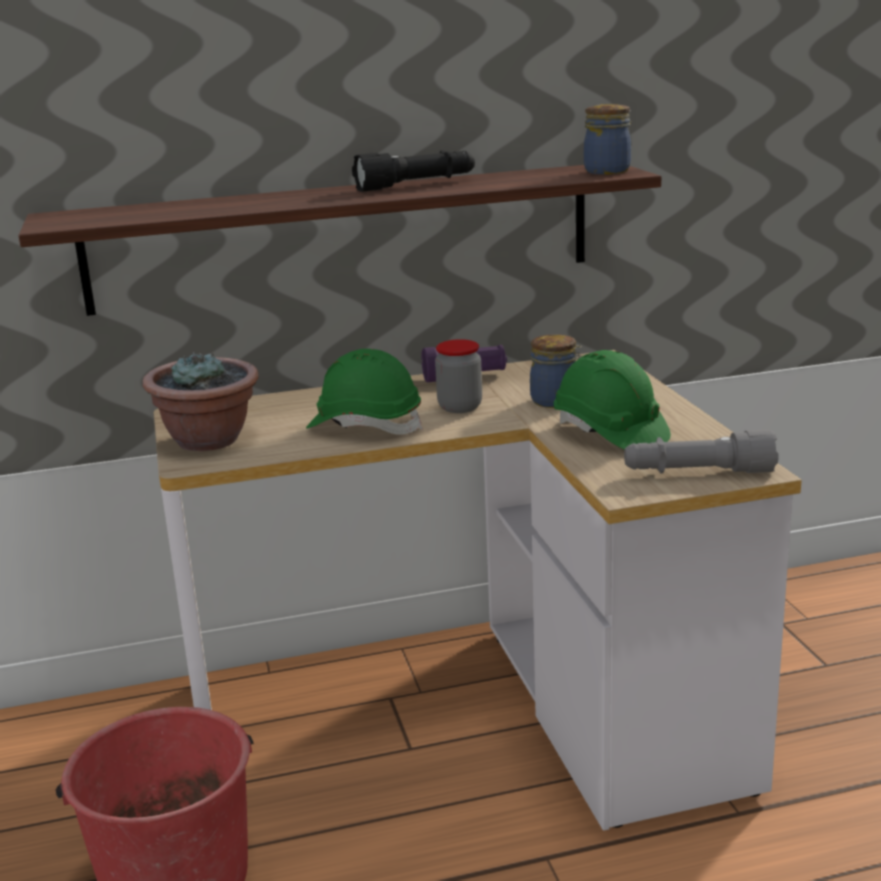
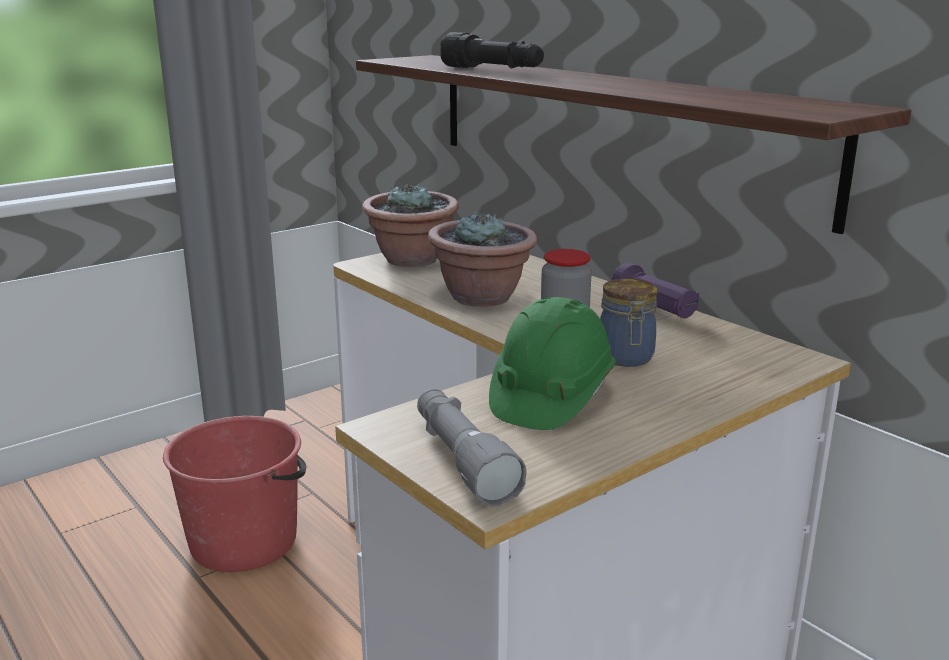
camera: 65 degrees right, 0 degrees up
(365, 426) = (482, 297): green hard hat -> potted plant
(416, 185) = (639, 84): black flashlight -> black flashlight (493, 70)
(609, 171) = (822, 110): jar -> none

